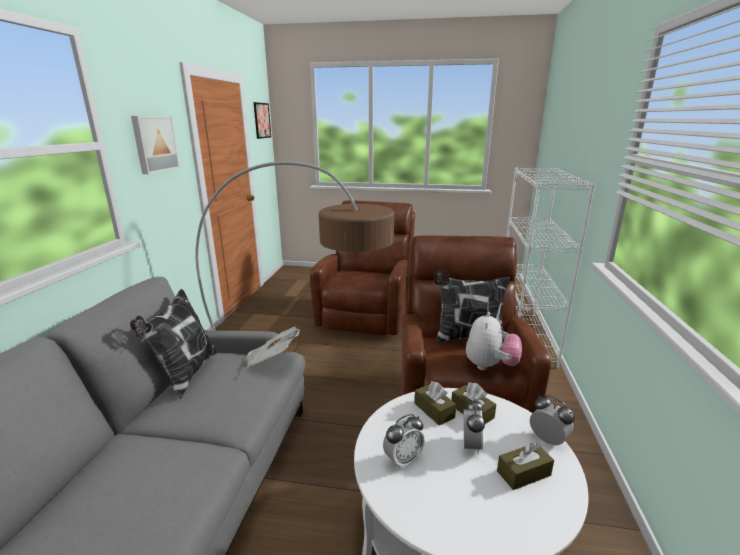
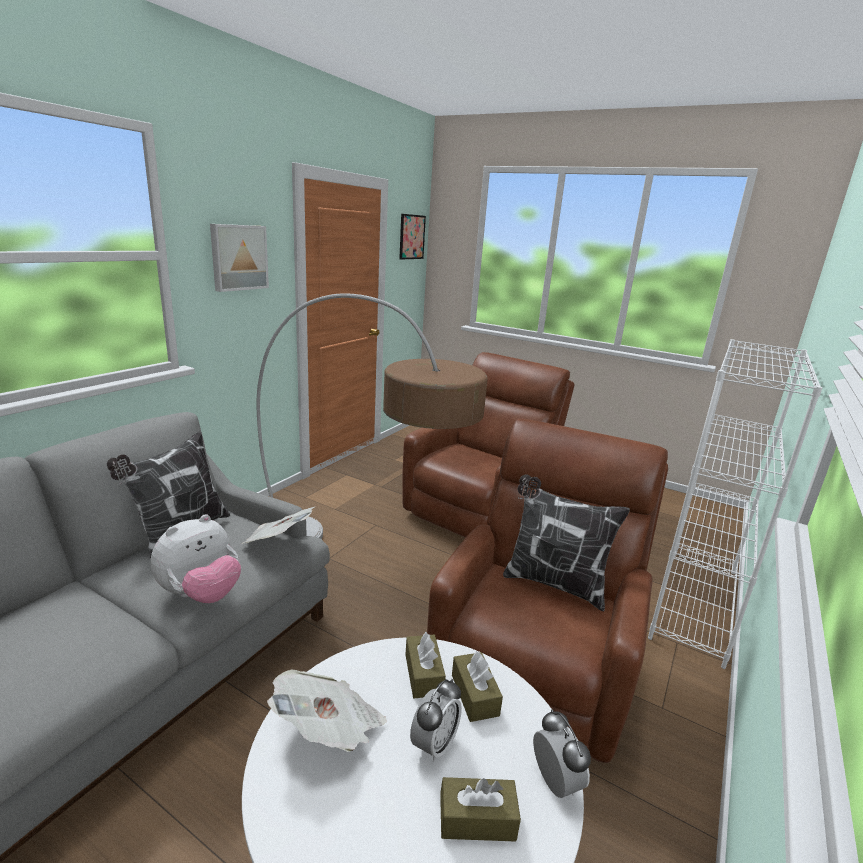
camera: 20 degrees right, 0 degrees up
(403, 460) = (330, 729): alarm clock -> newspaper
(490, 366) = (555, 634): plush toy -> plush toy (201, 594)

